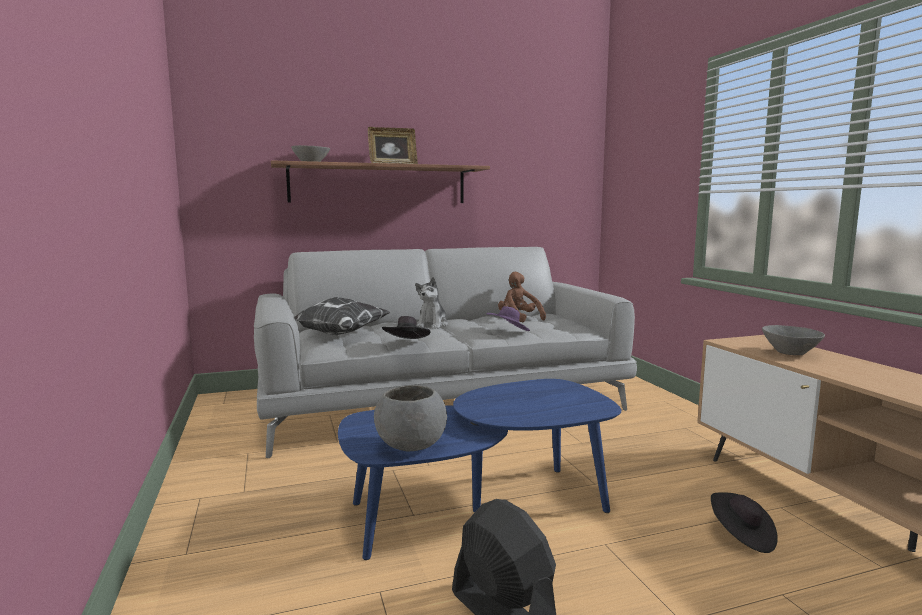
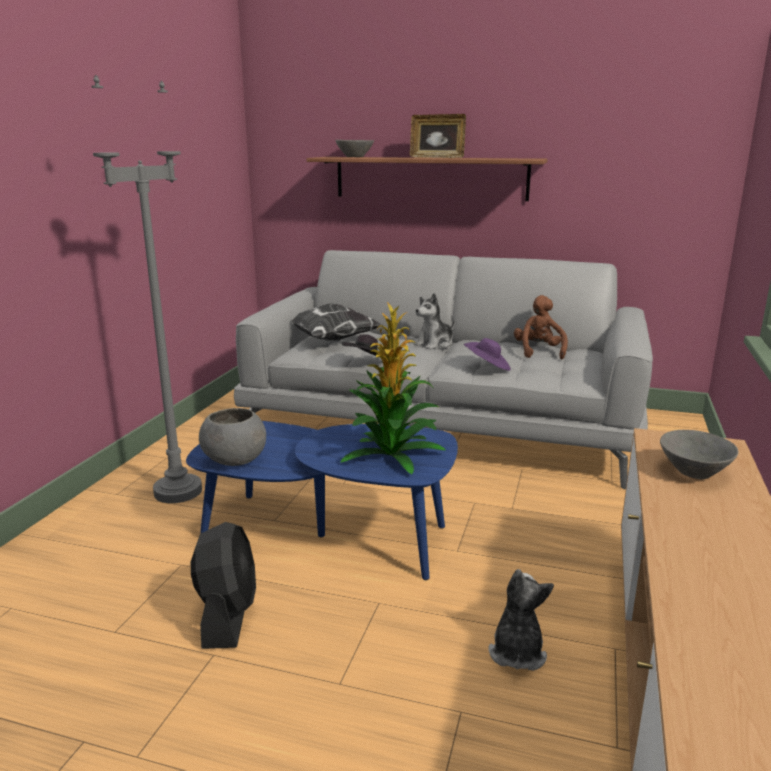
camera: 35 degrees right, 10 degrees up
(266, 524) = (178, 491): none -> grey floor lamp
(554, 401) = (393, 454): none -> potted plant
(741, 536) = (516, 652): black hat -> plush toy

